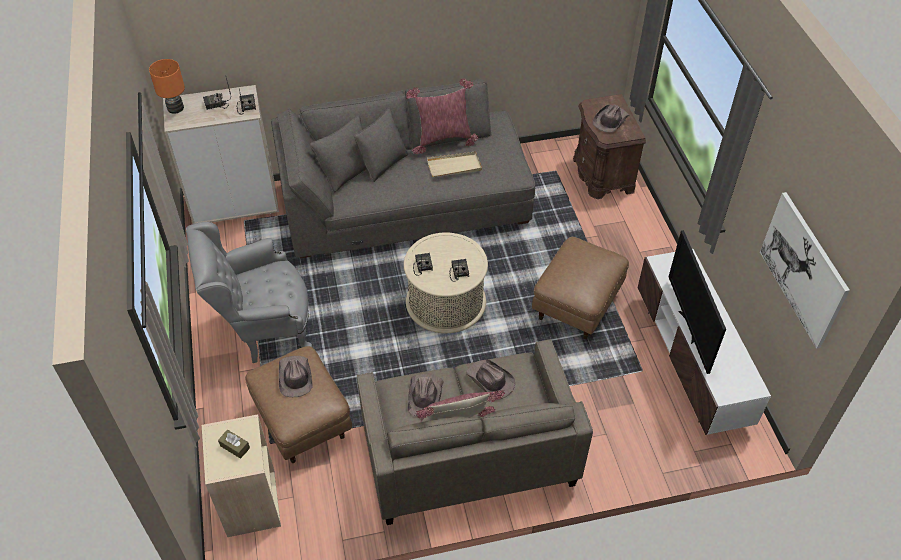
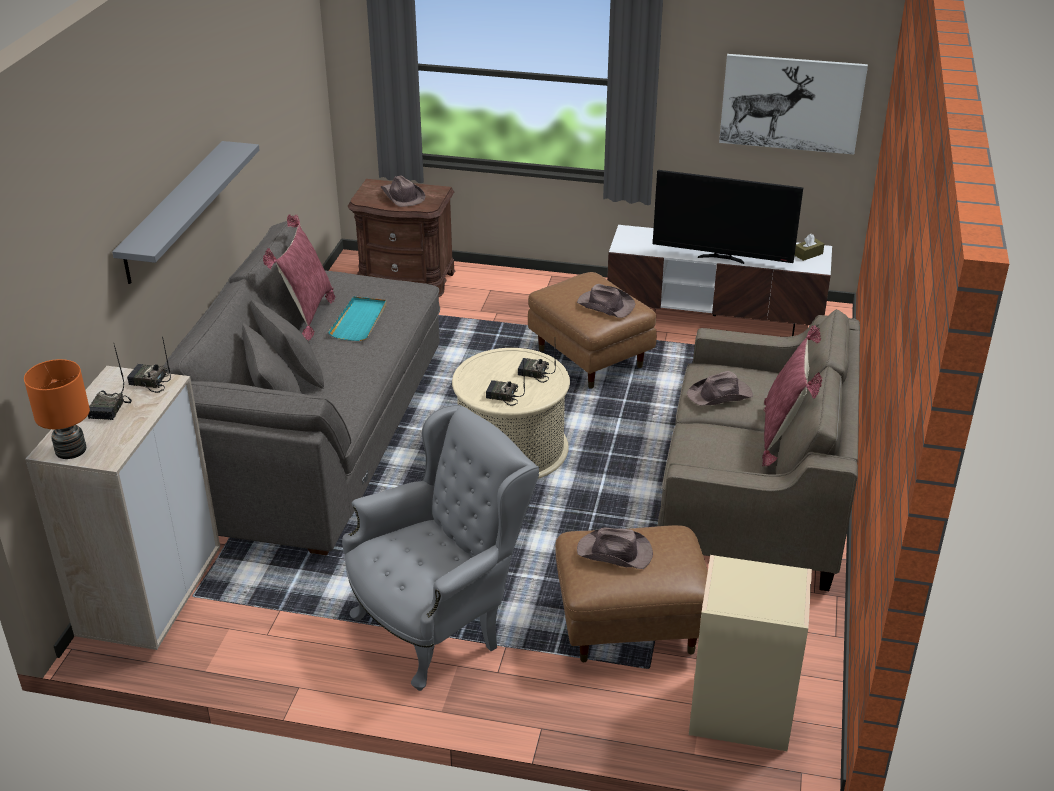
camera: 65 degrees left, 15 degrees down
(235, 447) = (757, 587): brown tissue box -> brown tissue box (808, 254)
(264, 331) = (438, 626): grey armchair -> grey armchair turned 135 degrees counterclockwise
(366, 32) = (174, 211): none -> grey shelf
(425, 395) = (716, 446): brown hat -> brown hat (605, 305)
(454, 166) = (359, 321): beige tray -> turquoise tray

